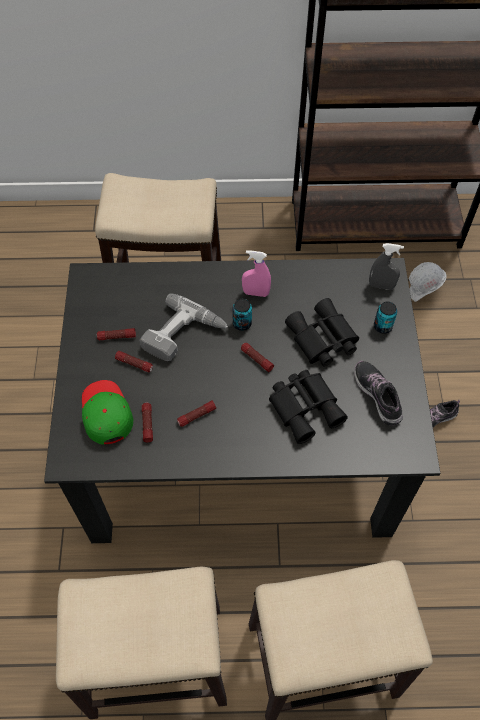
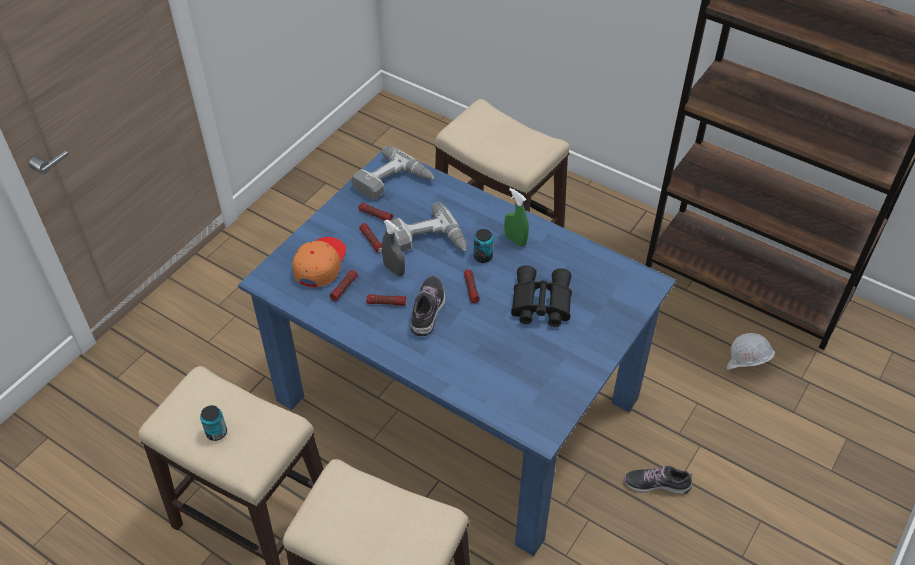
camera: 35 degrees right, 10 degrees down
(106, 296) = (393, 183): none -> power drill
(106, 414) = (320, 264): green cap -> orange cap
(238, 448) = (454, 400): black dining table -> blue dining table
(256, 293) = (515, 240): pink spray bottle -> green spray bottle
(306, 407) = (480, 345): black binoculars -> none
(377, 395) = (549, 371): shoe -> shoe (428, 310)
(381, 286) = (632, 290): grey spray bottle -> grey spray bottle (394, 270)
(382, 326) = (604, 322): can -> can (216, 432)

